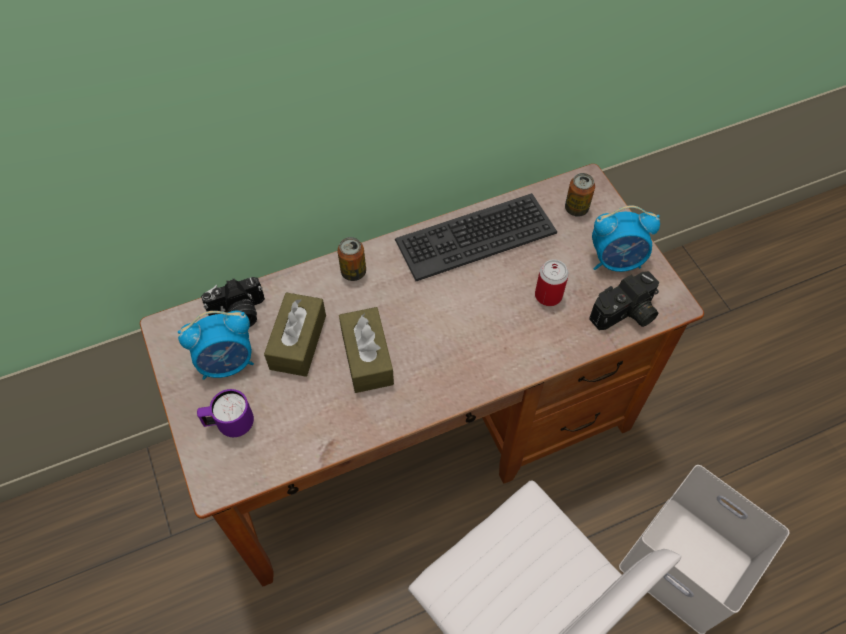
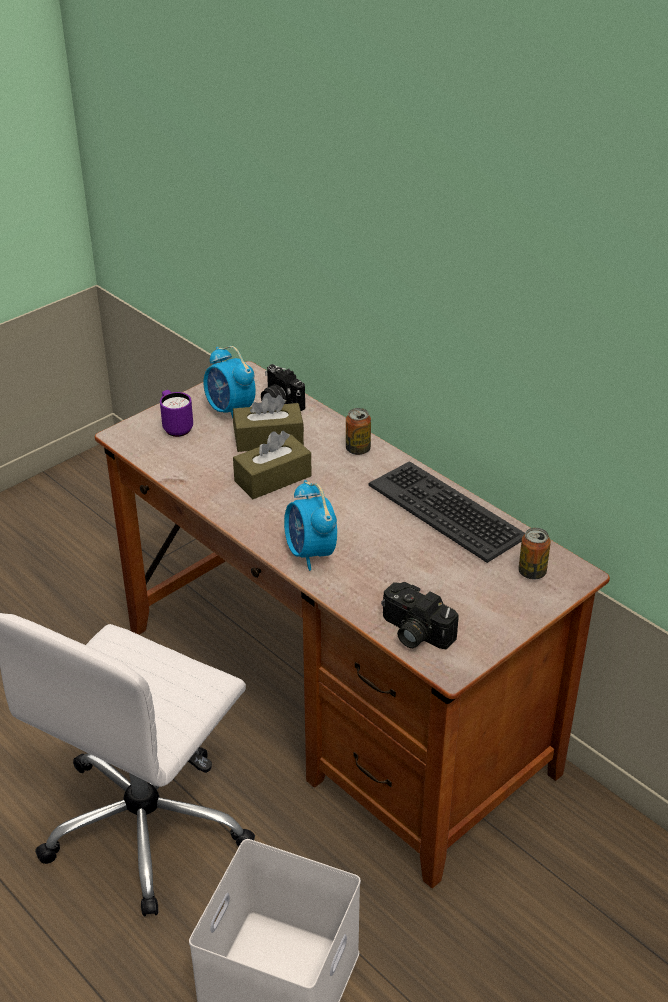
camera: 70 degrees right, 20 degrees down
(548, 295) = (404, 573): can -> none
(616, 261) = (480, 614): alarm clock -> alarm clock (310, 553)

